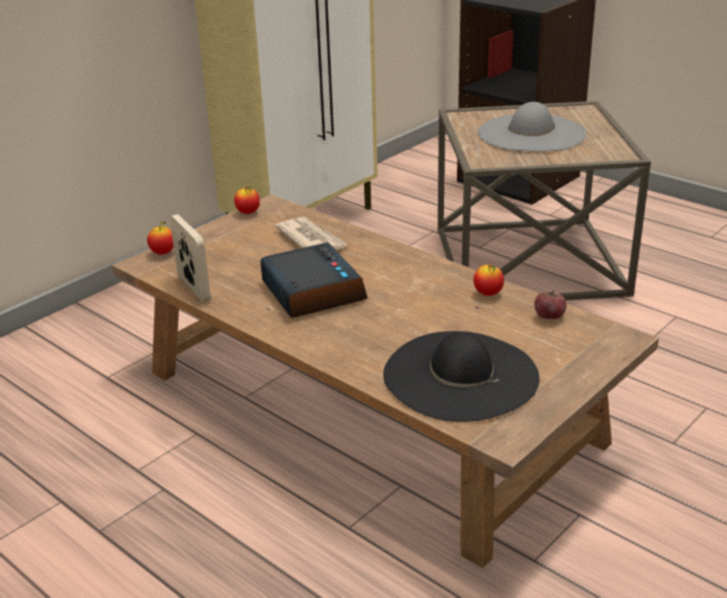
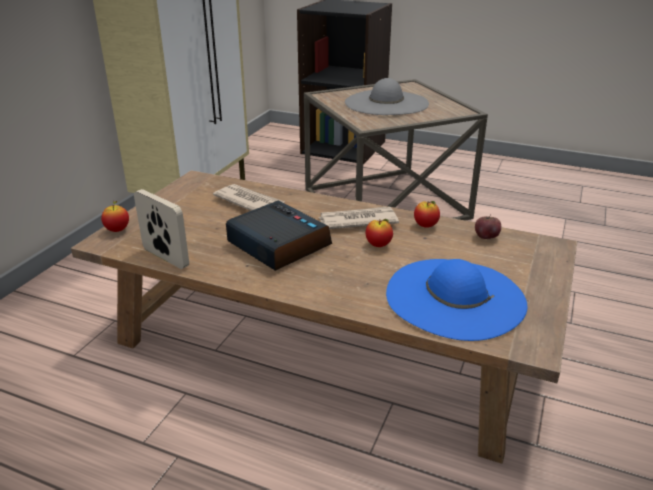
camera: 20 degrees left, 0 degrees up
(248, 213) = (179, 187): apple -> apple (378, 245)
(413, 277) = (357, 221): none -> newspaper
(460, 375) = (455, 297): black hat -> blue hat

